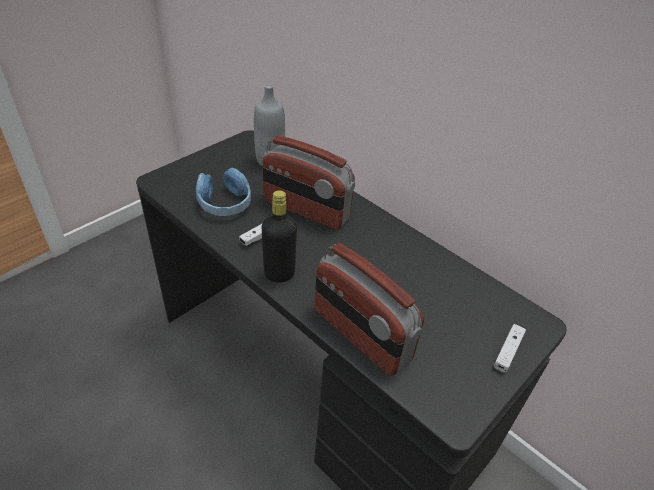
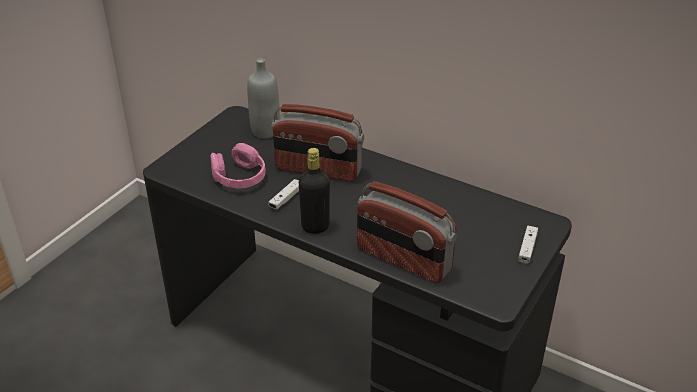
camera: 10 degrees left, 5 degrees down
(224, 203) = (239, 177): blue headphones -> pink headphones

